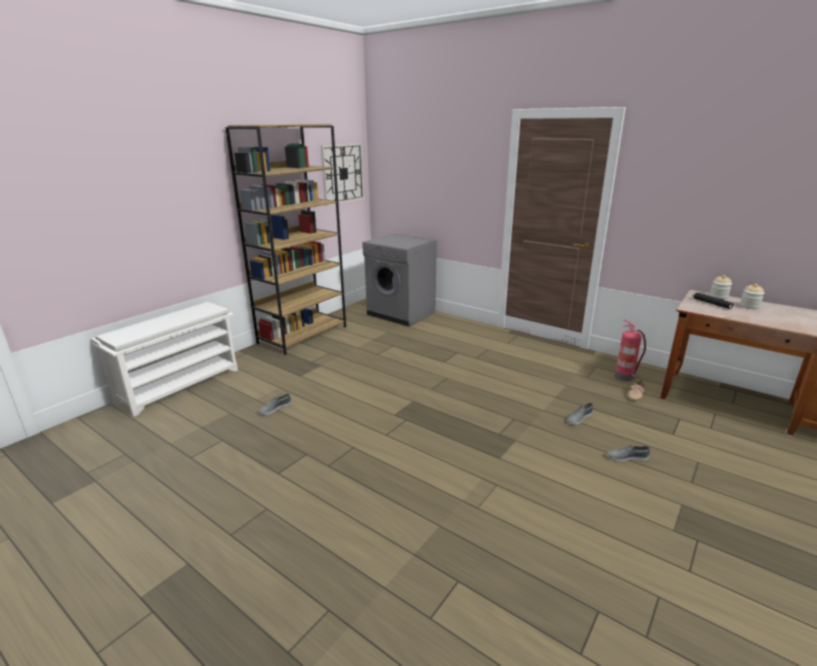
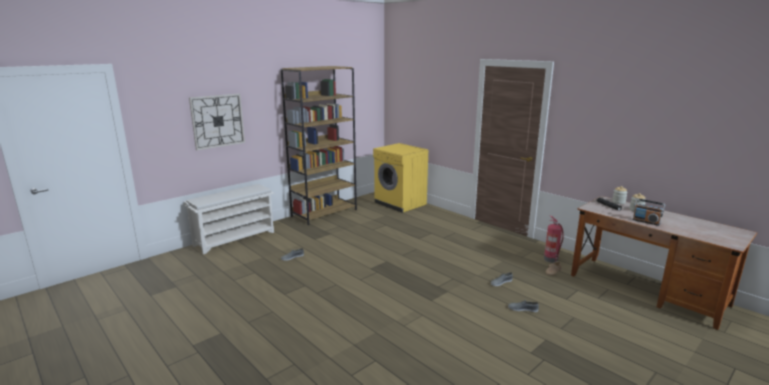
camera: 10 degrees right, 5 degrees down
(342, 173) = (363, 99): wall clock -> wall clock (218, 121)
(400, 314) = (399, 203): grey washing machine -> yellow washing machine
(776, 322) = (646, 221): none -> radio

